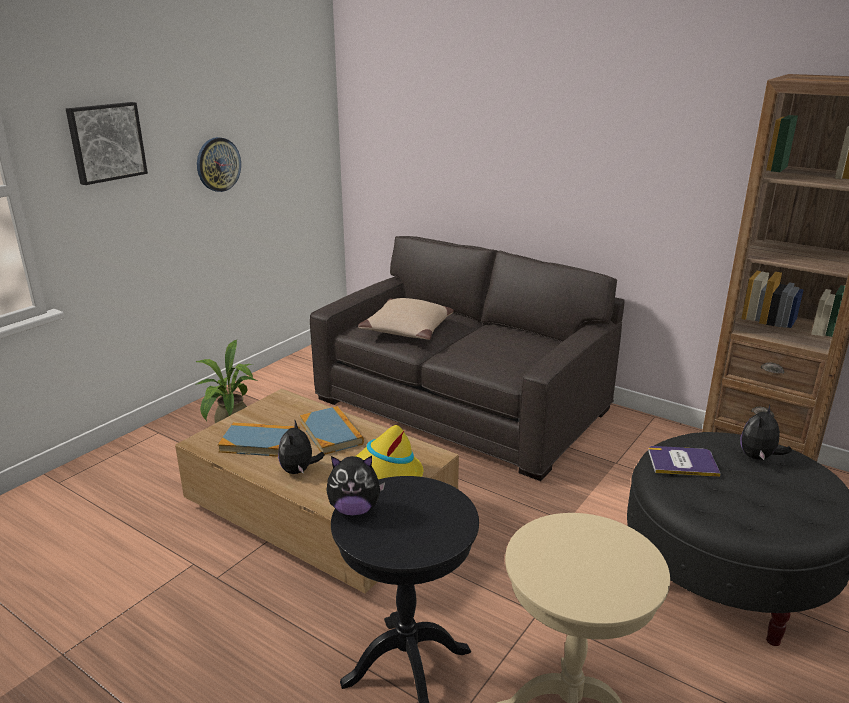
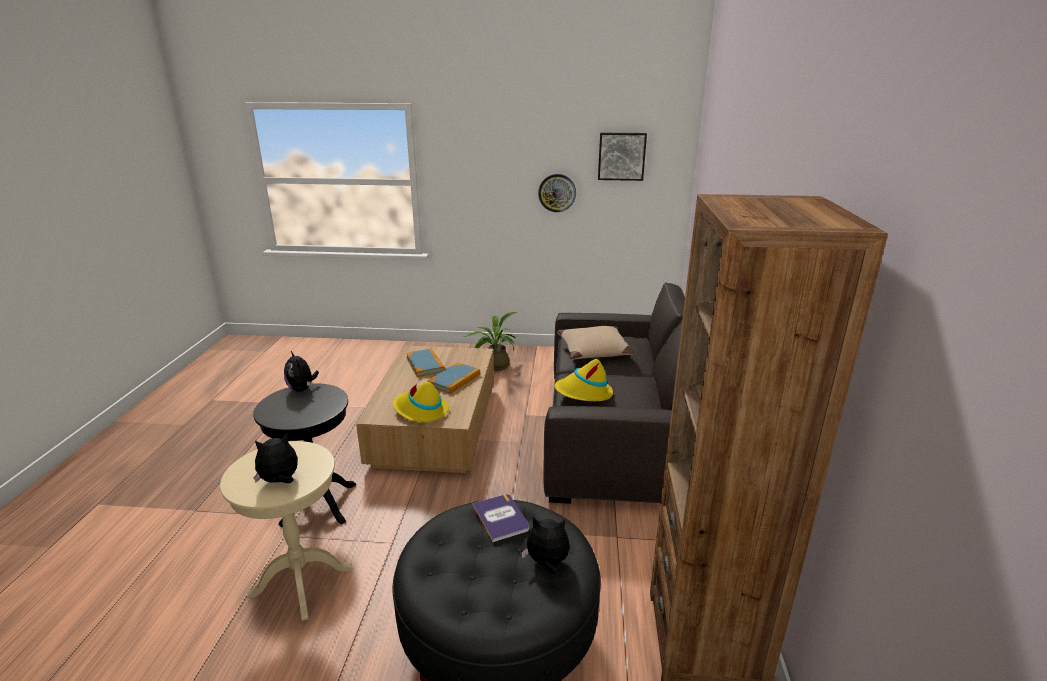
camera: 60 degrees right, 0 degrees up
(106, 142) = (473, 165): picture -> picture (621, 156)
(299, 470) = (405, 385): plush toy -> plush toy (280, 481)
(492, 359) = (583, 393): none -> yellow hat

